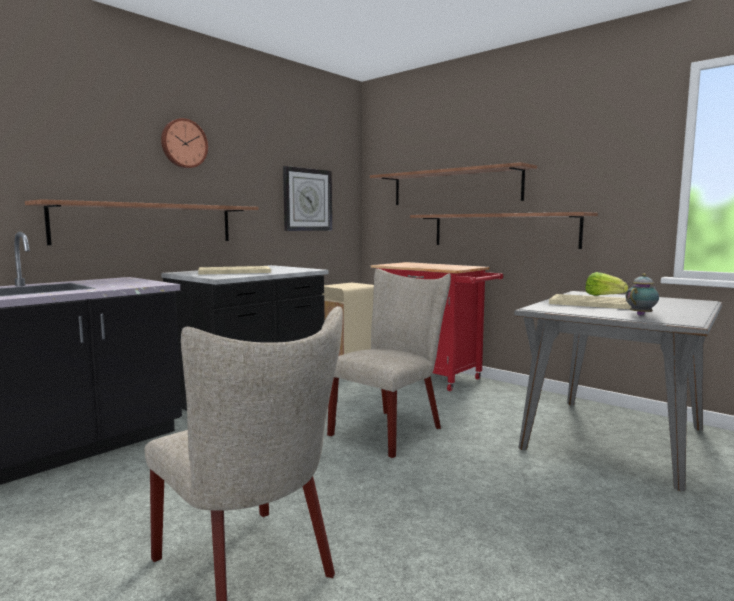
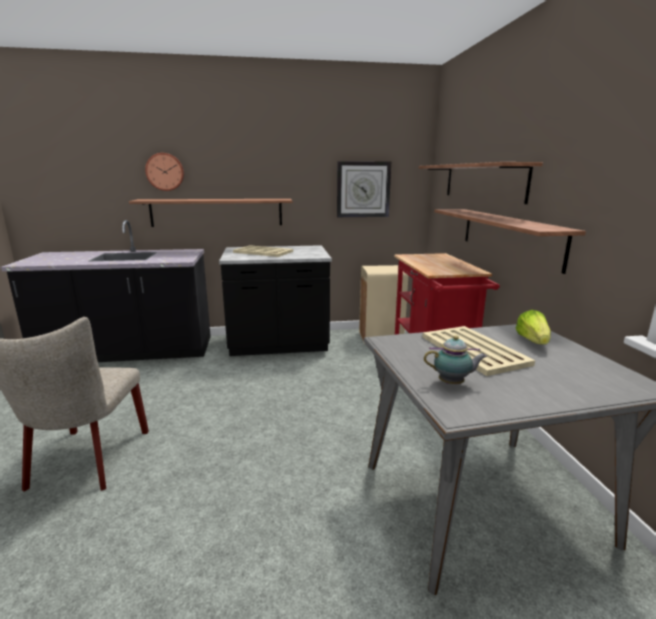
camera: 40 degrees right, 10 degrees up
(183, 143) = (244, 151): wall clock -> wall clock (165, 172)
(391, 429) = (311, 404): beige chair -> none

